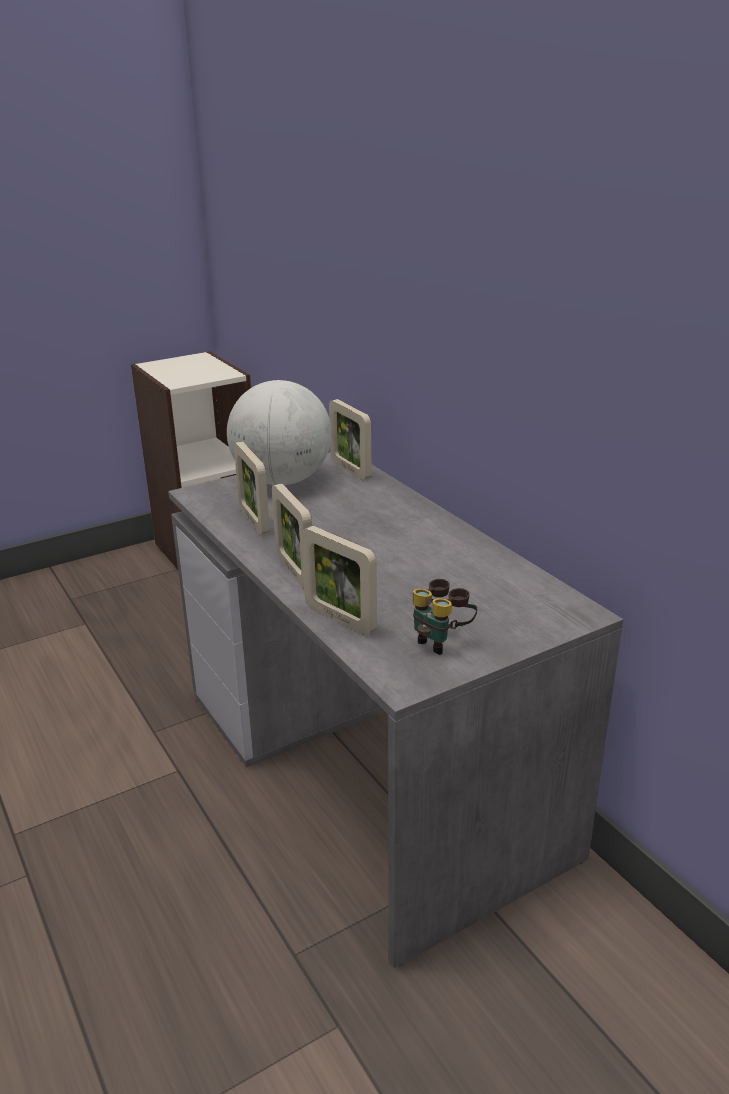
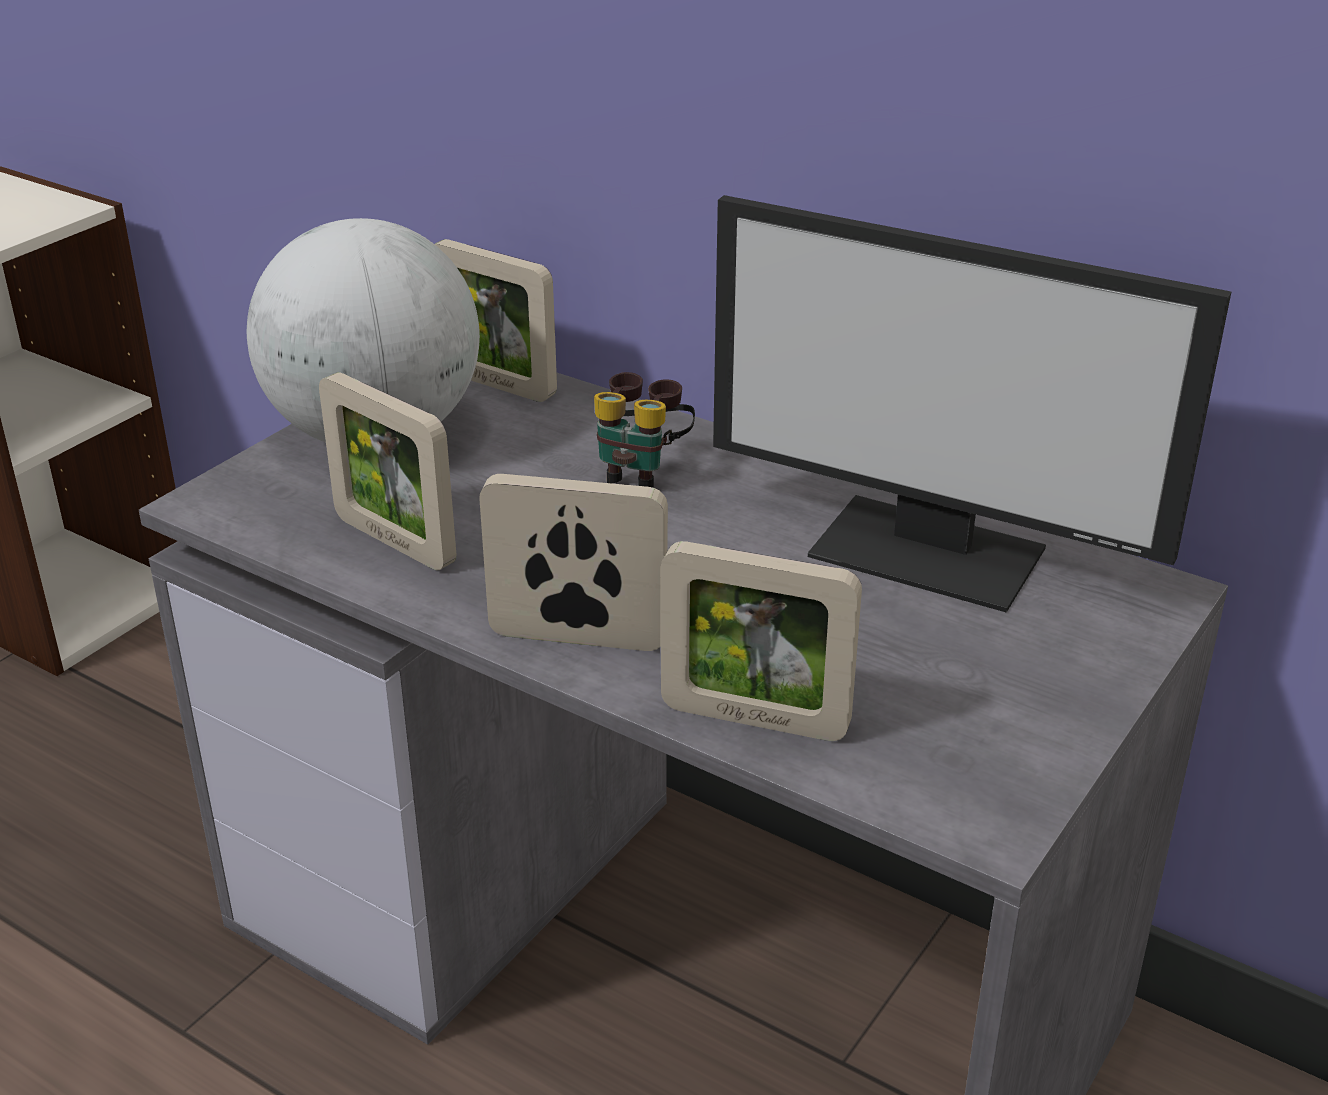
camera: 25 degrees left, 5 degrees up
(294, 572) = (578, 638): picture frame -> picture frame turned 150 degrees clockwise
(441, 641) = (978, 714): binoculars -> binoculars (641, 472)
(484, 573) = (931, 551): none -> monitor

